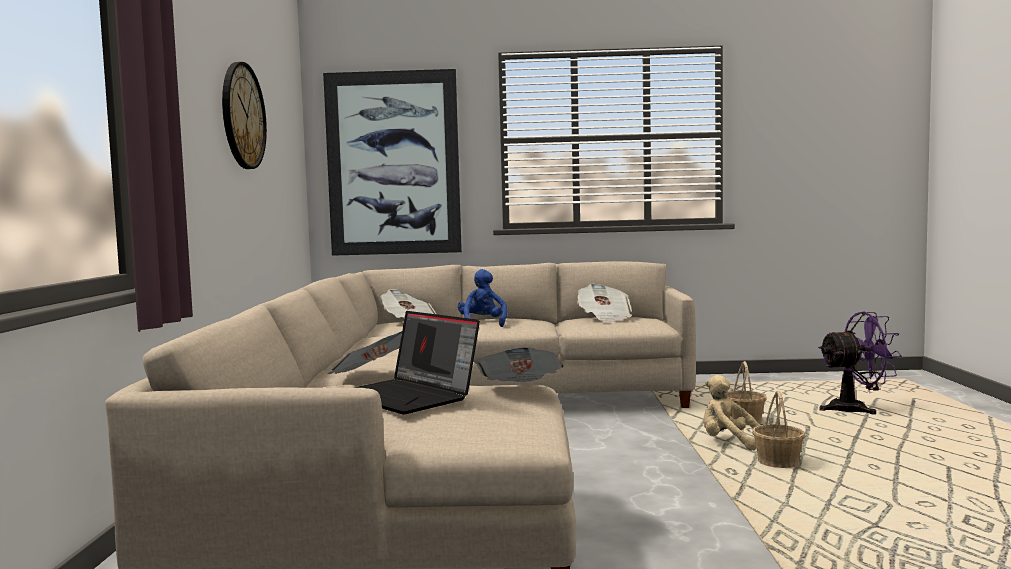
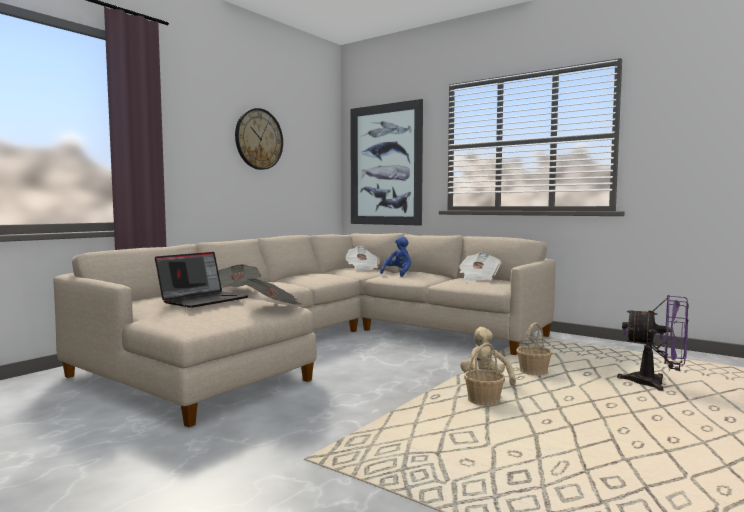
camera: 35 degrees right, 0 degrees up
(410, 396) = (203, 300): laptop -> laptop turned 135 degrees counterclockwise

